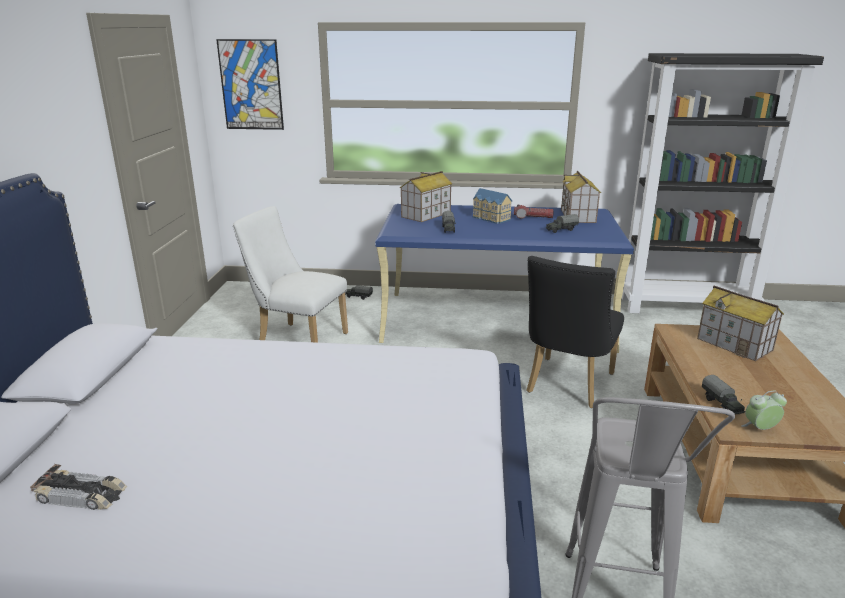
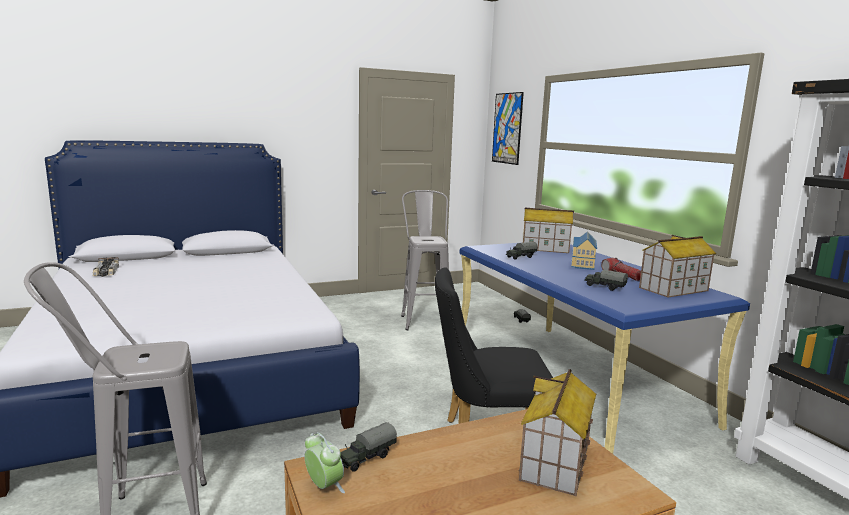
camera: 60 degrees right, 10 degrees down
(297, 339) = (424, 319): white chair -> grey stool

